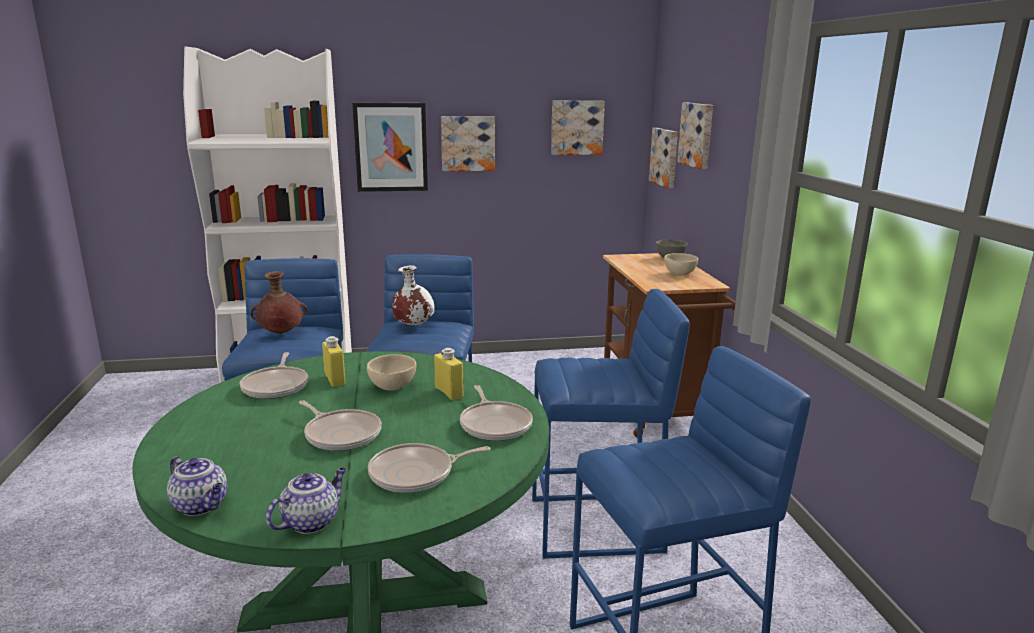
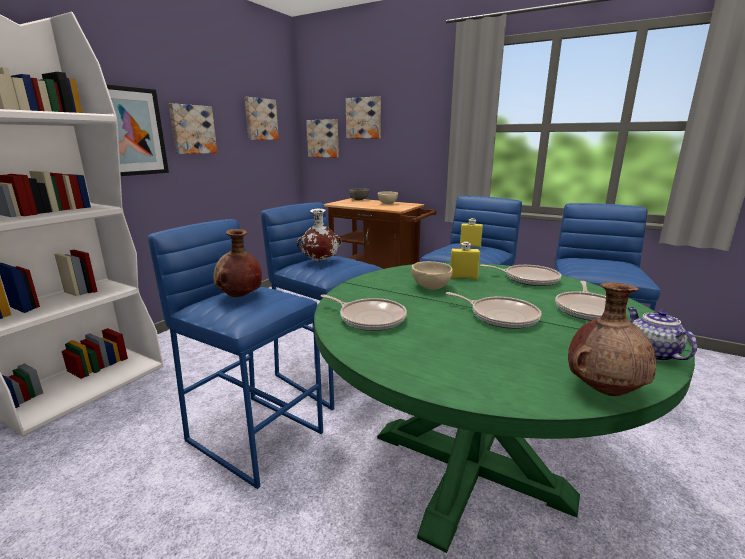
camera: 50 degrees left, 0 degrees up
(202, 506) = (604, 390): teapot -> brown vase
(335, 379) = (389, 299): yellow bottle -> yellow bottle (470, 246)
(341, 434) = (501, 316): frying pan -> frying pan turned 45 degrees clockwise

